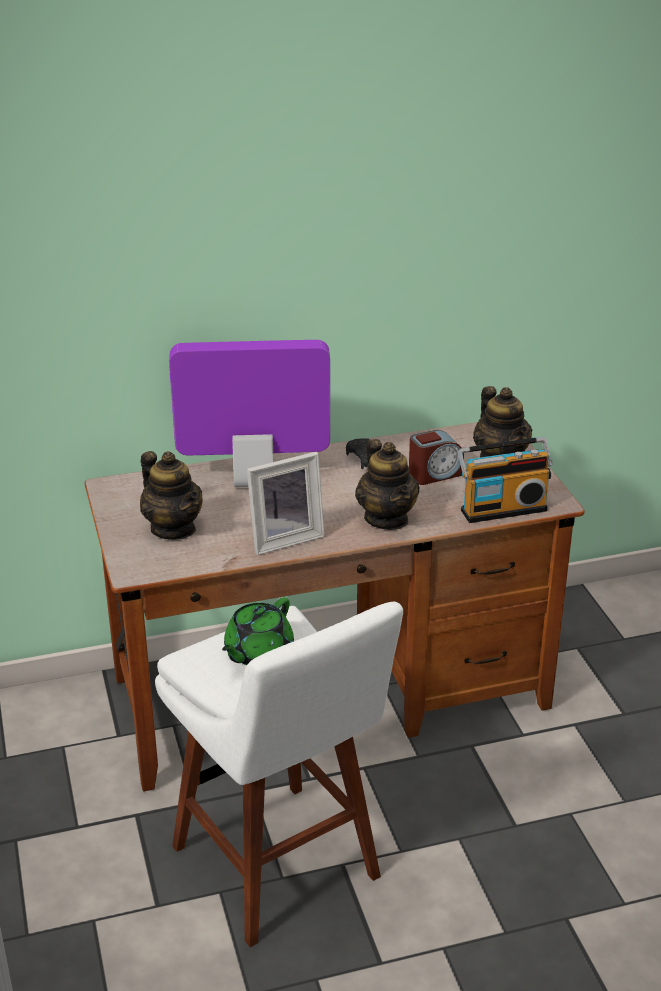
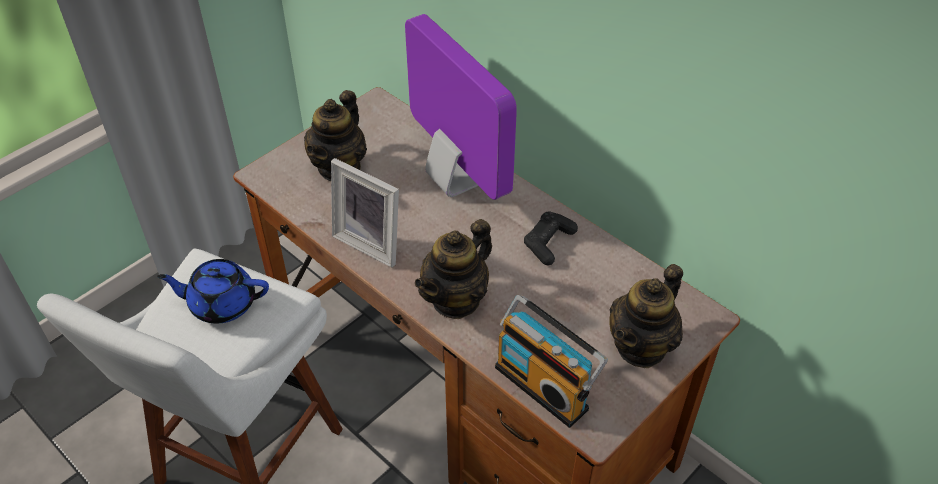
camera: 60 degrees right, 15 degrees up
(257, 652) = (221, 303): green teapot -> blue teapot
(434, 474) = (567, 302): alarm clock -> none

